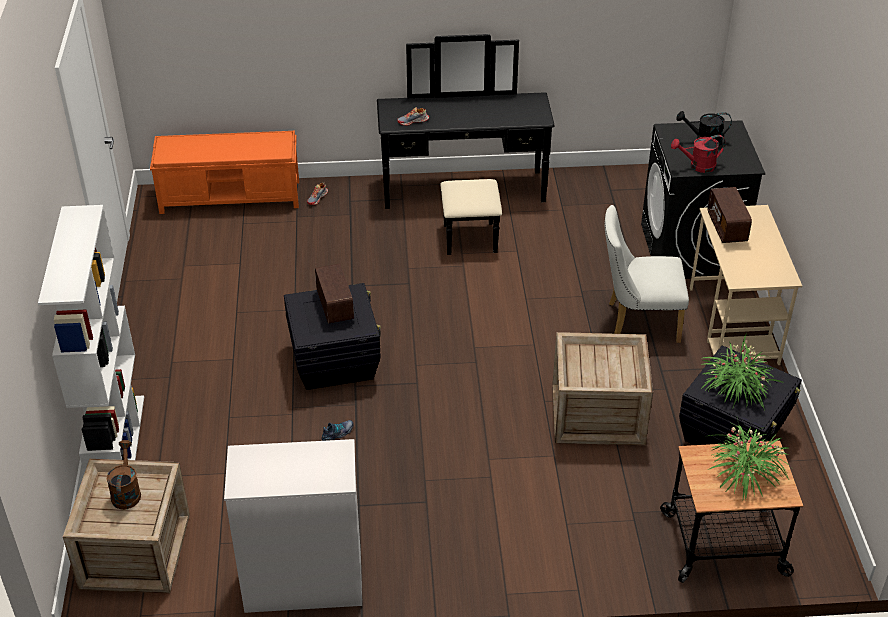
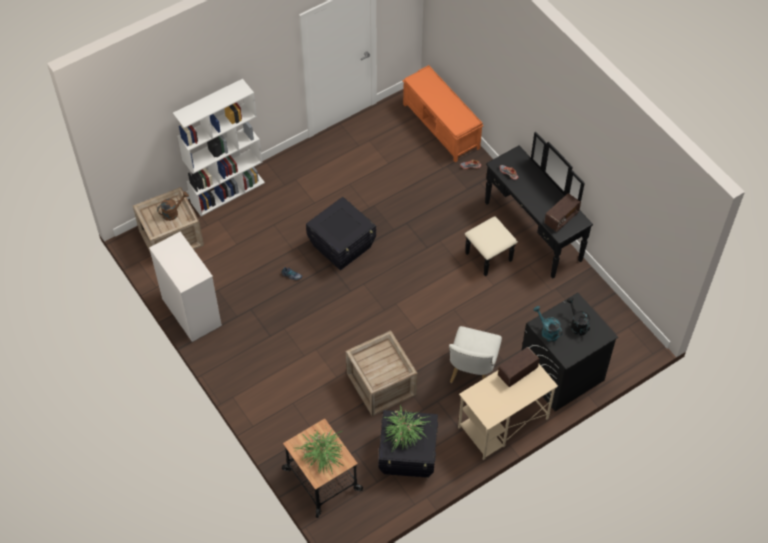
camera: 60 degrees right, 15 degrees up
(334, 306) = (348, 222): radio -> radio (561, 218)
(637, 322) = (471, 372): white chair -> white chair turned 135 degrees counterclockwise
(698, 166) = (547, 331): red watering can -> turquoise watering can

